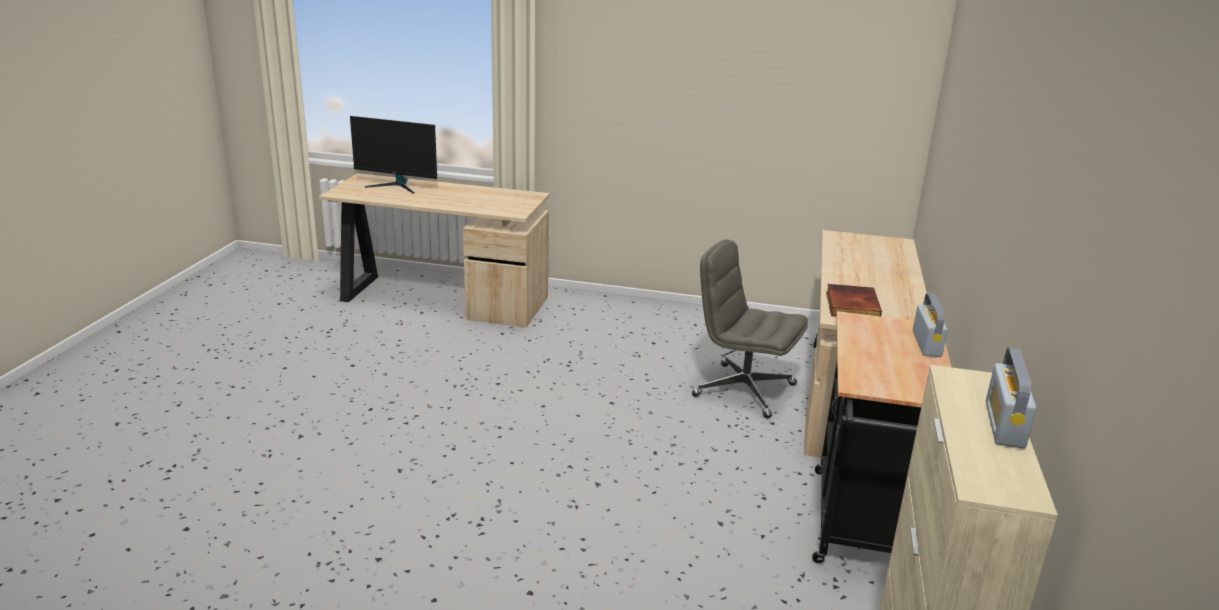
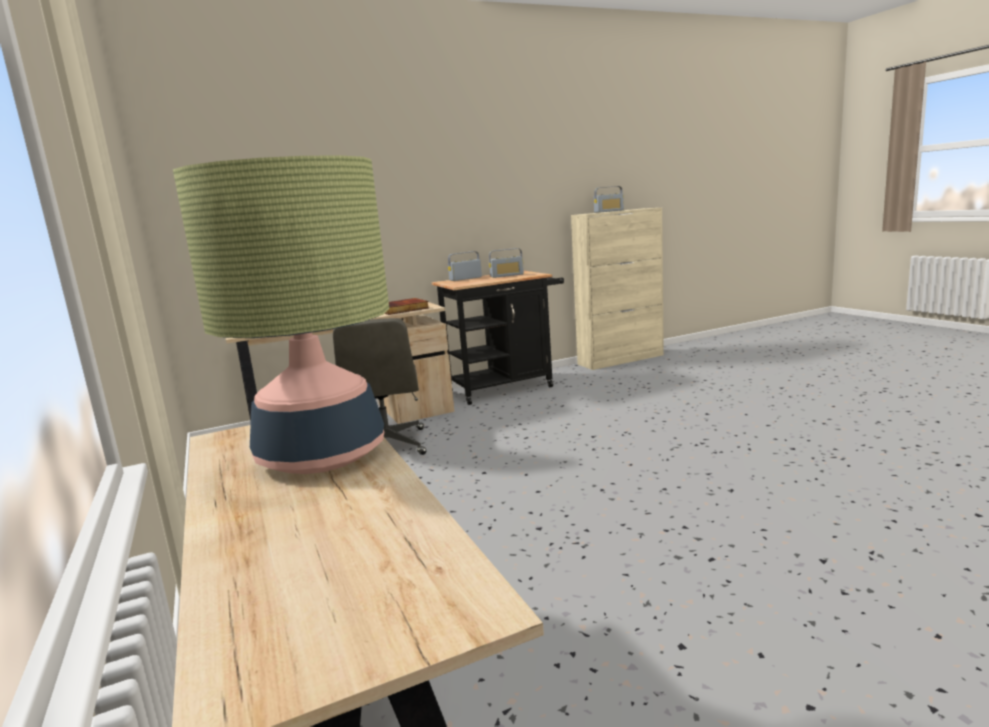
camera: 125 degrees left, 10 degrees down
(397, 185) = (285, 571): monitor -> none
(469, 201) = (322, 455): none -> table lamp
(898, 370) = (507, 275): none -> radio

